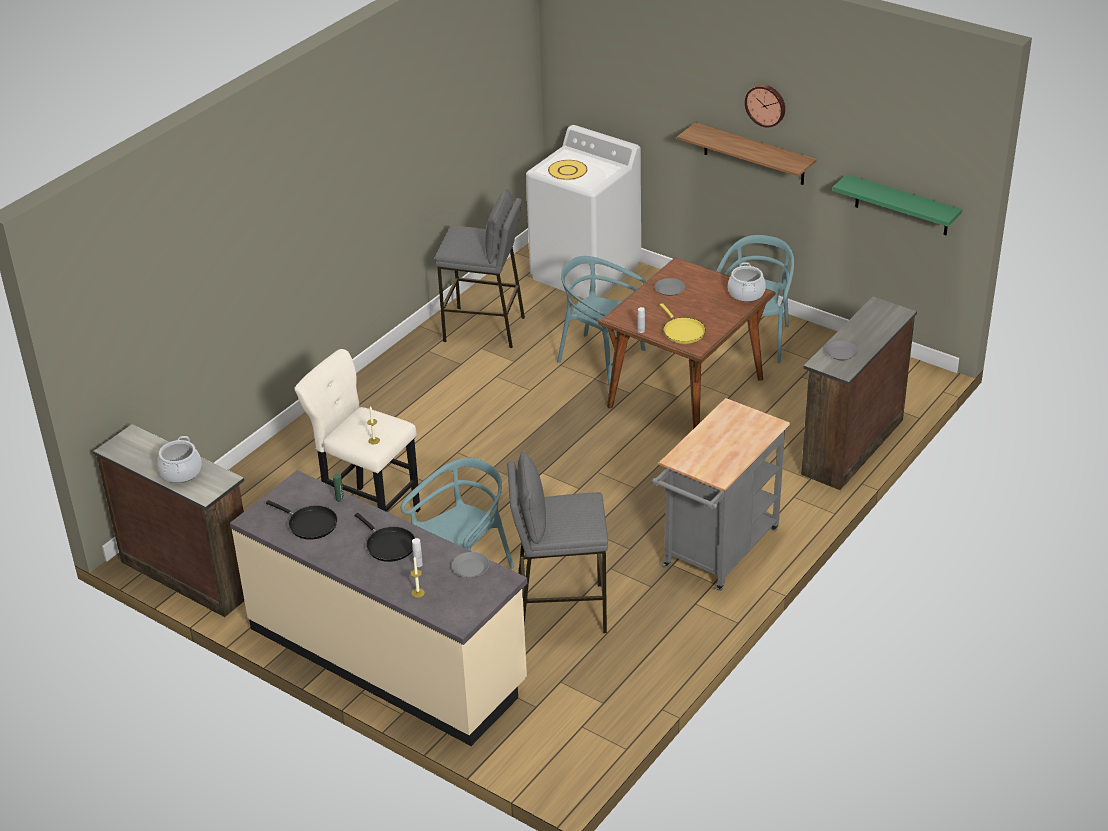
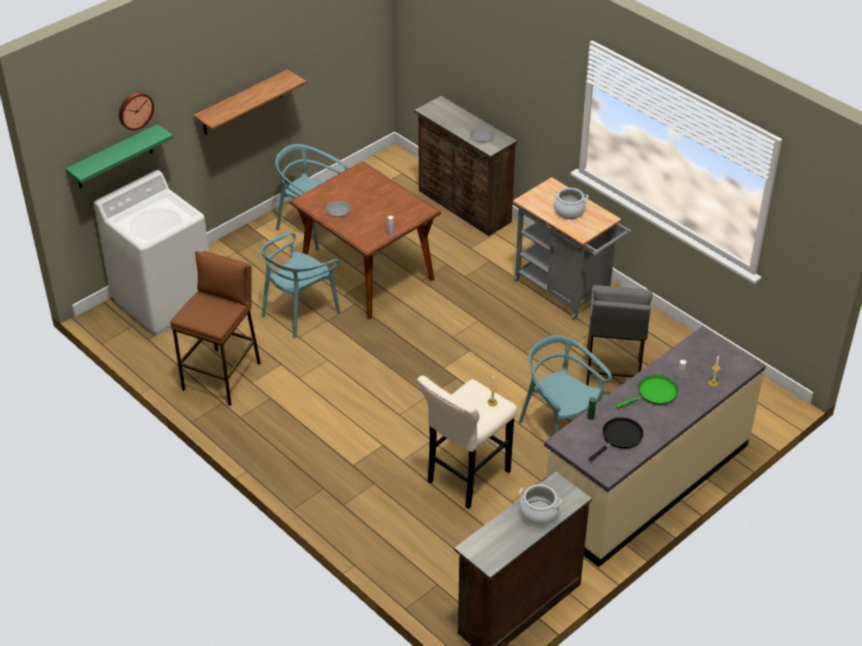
camera: 80 degrees left, 5 degrees up
(388, 545) = (654, 393): black frying pan -> green frying pan
(470, 567) = (688, 352): grey plate -> none
(484, 329) = (223, 376): grey stool -> brown stool
(568, 171) = (156, 223): yellow plate -> none
(682, 331) = (400, 214): yellow frying pan -> none
(746, 293) = (361, 174): cooking pot -> cooking pot (569, 211)
(766, 105) = (245, 57): wall clock -> wall clock (135, 110)
(902, 205) = (348, 56): green shelf -> green shelf (114, 157)

